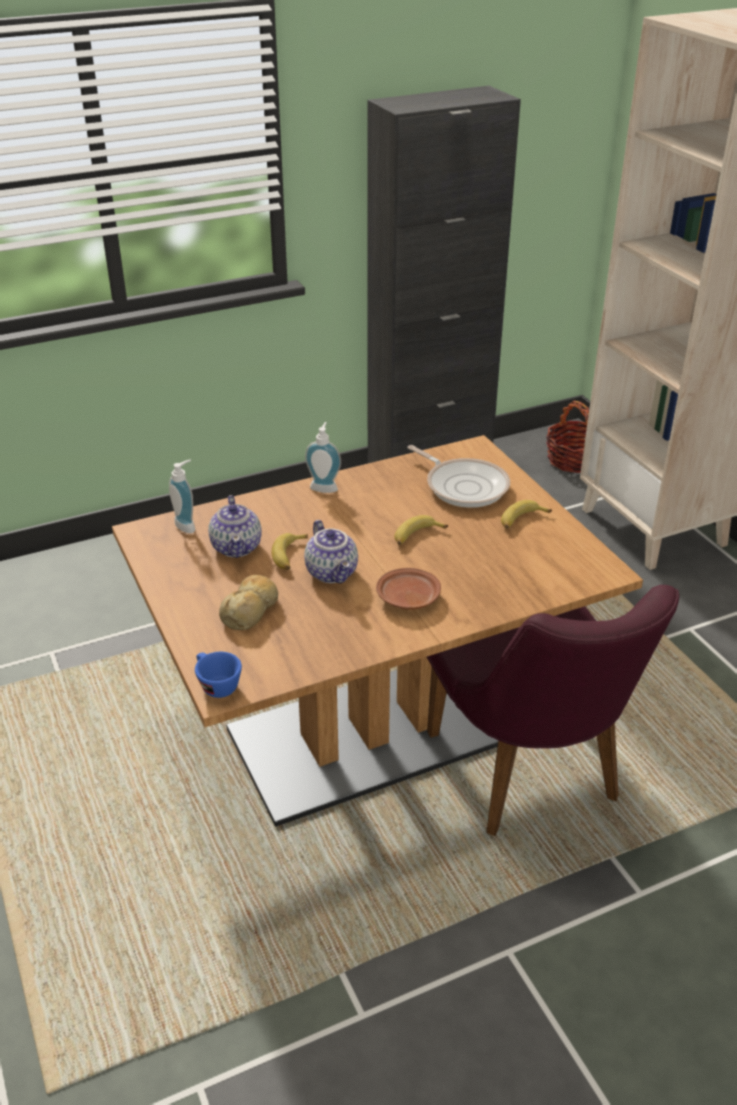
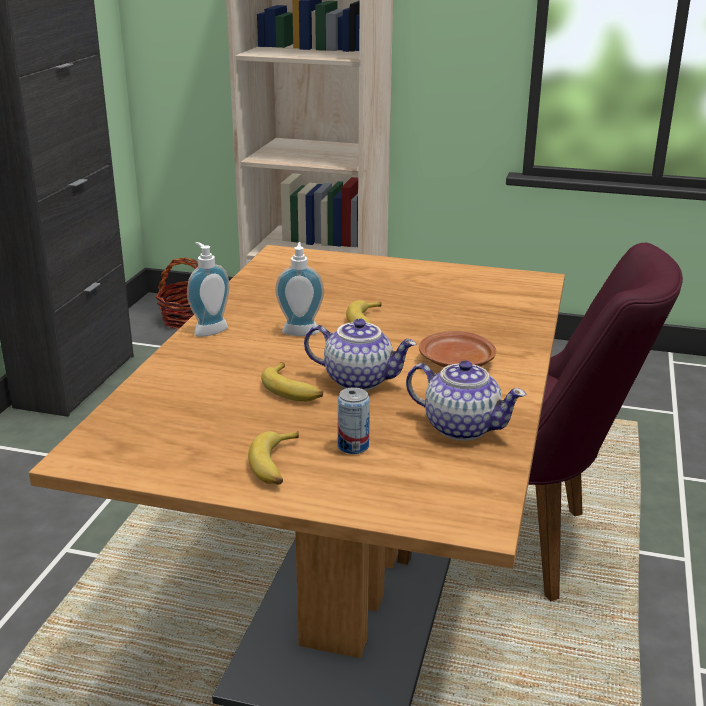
camera: 50 degrees left, 10 degrees down
(188, 525) = (129, 422): soap dispenser -> soap dispenser (300, 330)
(216, 685) = (461, 521): blue cup -> none
(237, 547) = (225, 410): teapot -> teapot (461, 427)
(251, 610) = (353, 446): bread -> can
(464, 486) = (327, 278): frying pan -> none
(521, 520) = (417, 279): banana -> banana (276, 465)

